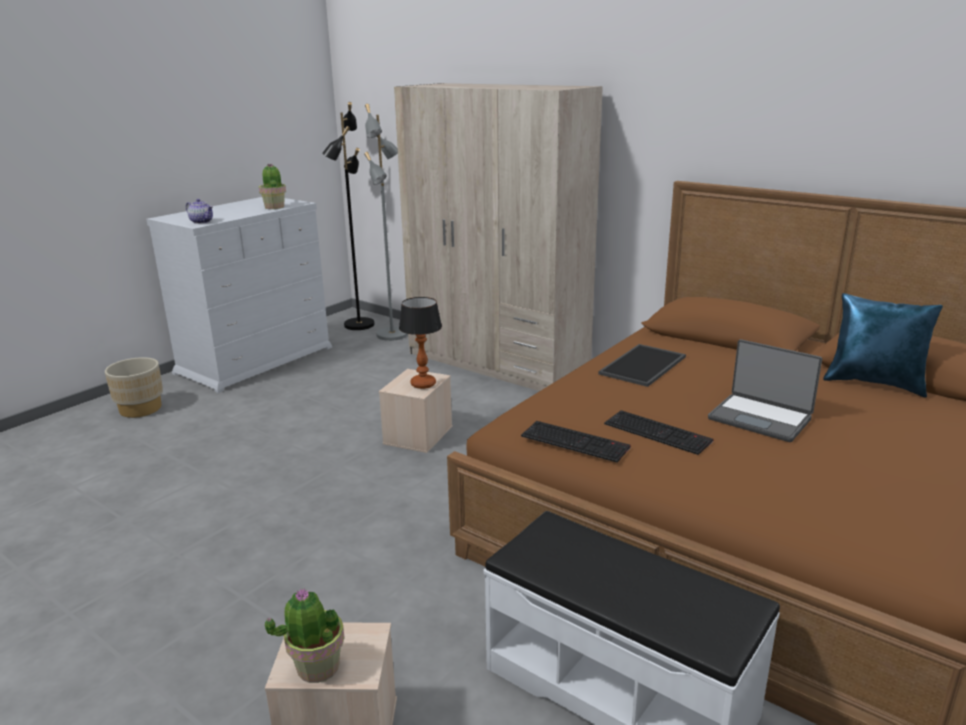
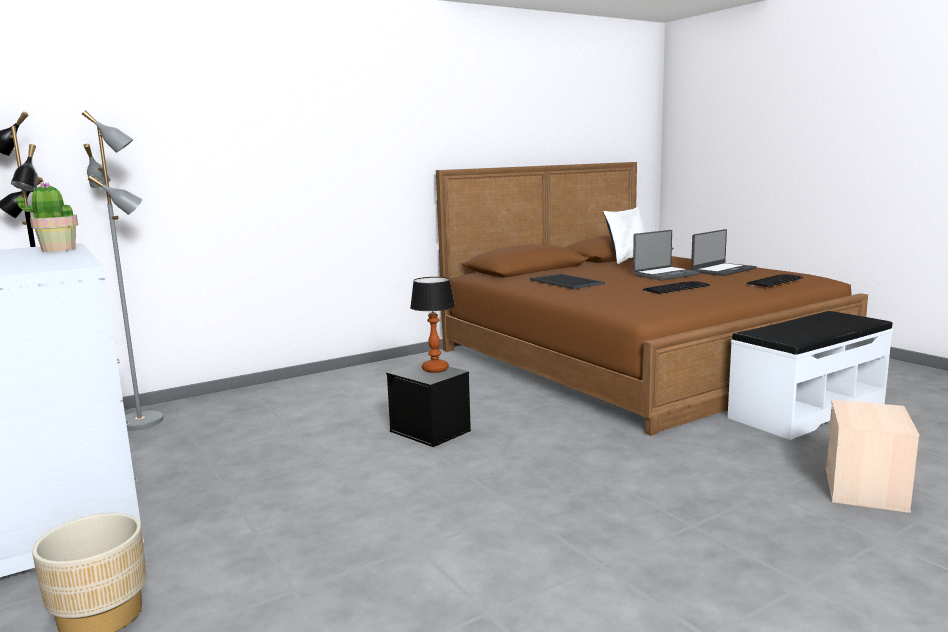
camera: 70 degrees left, 10 degrees down
(202, 222) = (64, 264): teapot -> none
(317, 667) = (889, 419): potted plant -> none
(418, 435) = (431, 431): beige storage box -> black storage box
(497, 363) = (309, 387): beige wardrobe -> none
(576, 441) = (682, 300): keyboard -> keyboard (774, 281)
(864, 461) = (723, 270): none -> laptop
(875, 383) = (628, 260): blue pillow -> white pillow

